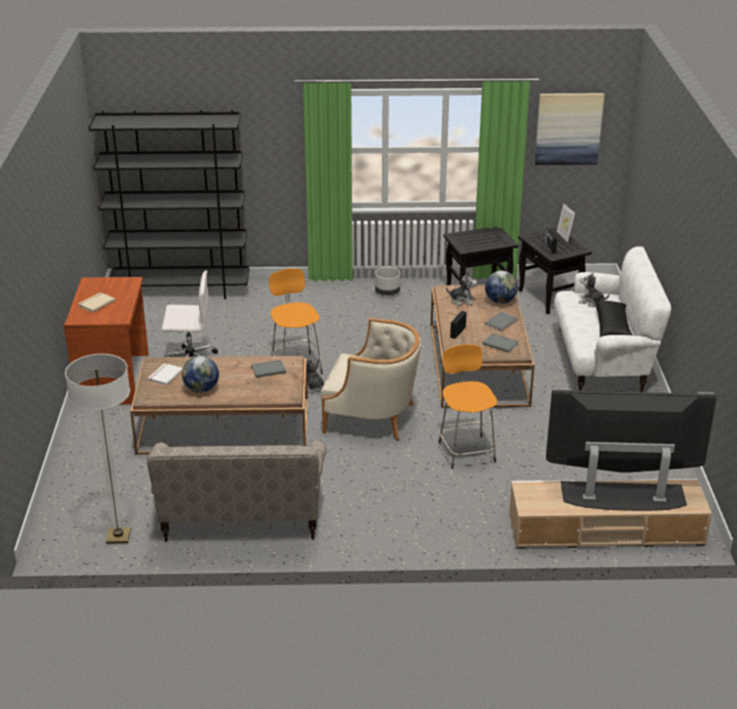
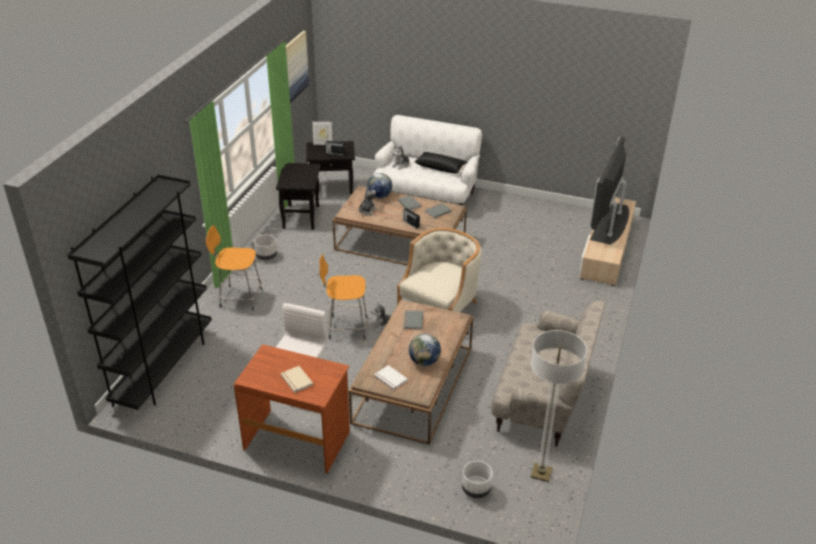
camera: 70 degrees left, 5 degrees up
(80, 496) = (476, 489): none -> white planter
(466, 451) = (503, 277): orange stool -> orange stool (239, 298)

